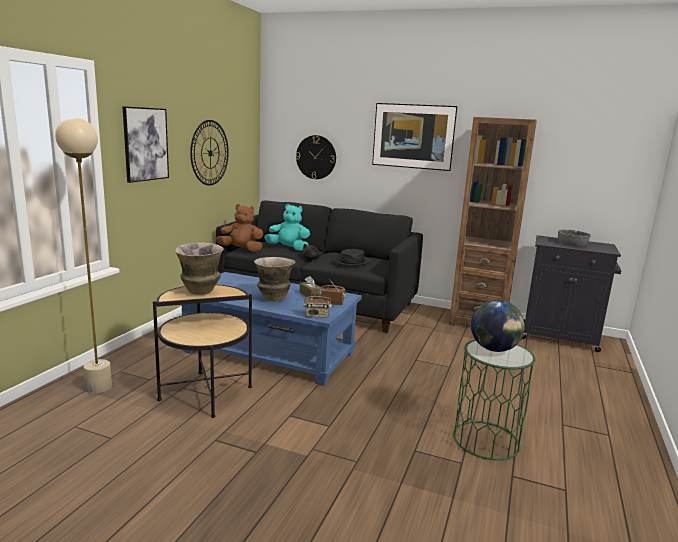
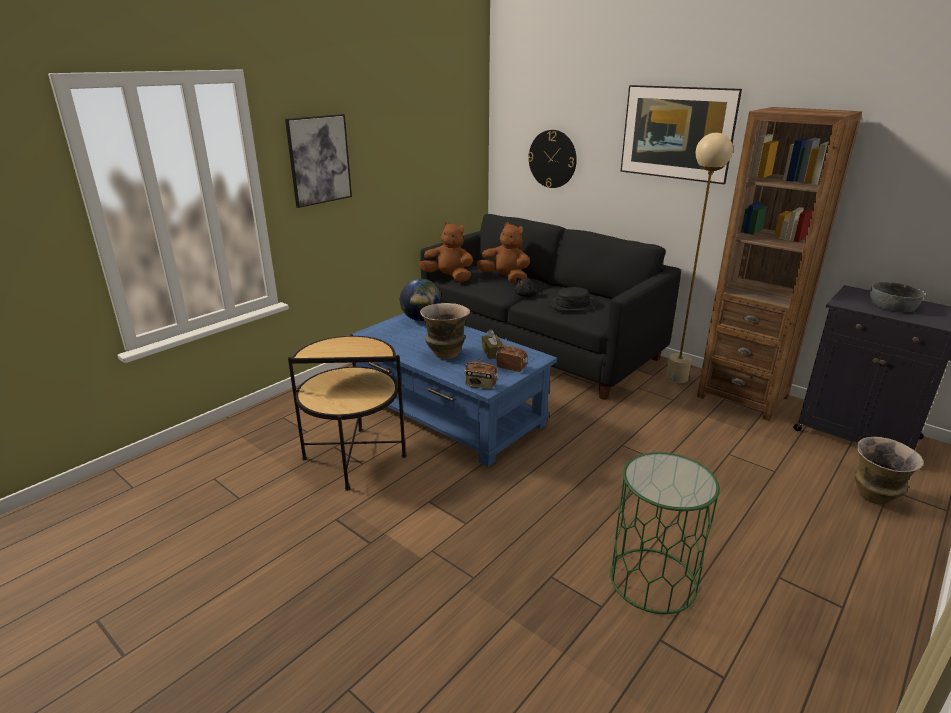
camera: 20 degrees right, 10 degrees up
(98, 387) = (255, 434): beige floor lamp -> beige floor lamp (676, 378)
(200, 292) = (345, 347): vase -> vase (874, 497)
(210, 153) = (411, 160): wall clock -> none
(288, 248) = (505, 279): turquoise plush toy -> brown plush toy
(493, 349) = (665, 473): globe -> globe (421, 319)

